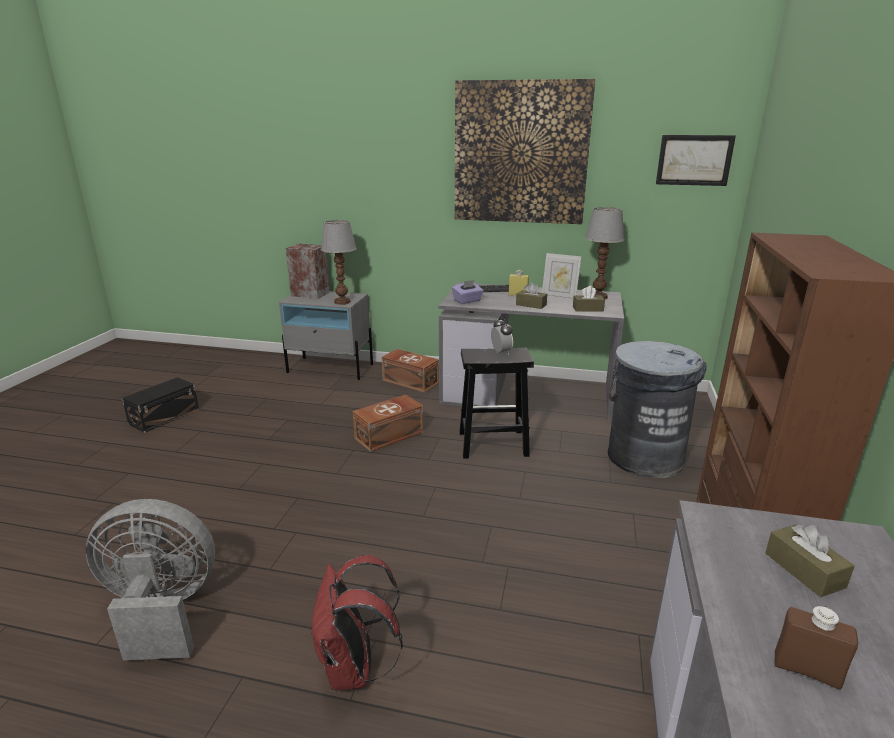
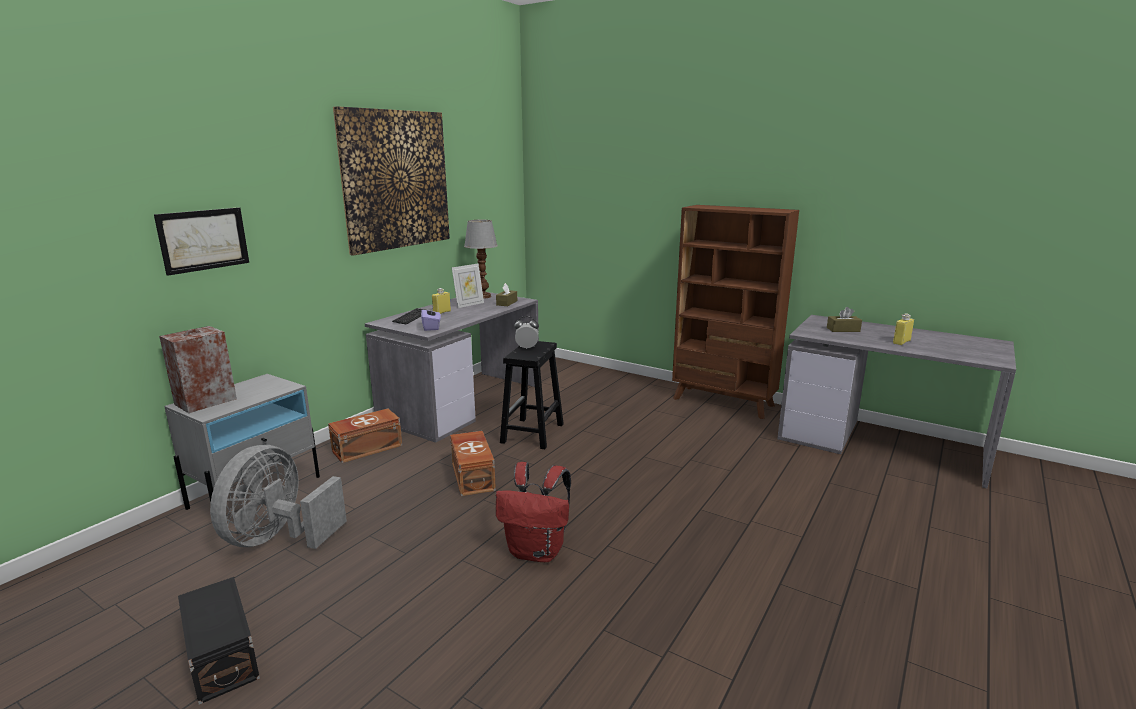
camera: 70 degrees left, 5 degrees down
(162, 610) = (695, 633): grey fan -> grey fan (278, 538)
(343, 302) = (278, 387): table lamp -> none
(354, 669) = (776, 532): red backpack -> red backpack (537, 551)
(531, 305) = (474, 313): brown tissue box -> none
(644, 457) = (593, 390): grey trash can -> none
(694, 160) = (499, 177): picture -> picture (204, 240)
(806, 670) = (901, 342): brown bottle -> yellow bottle

